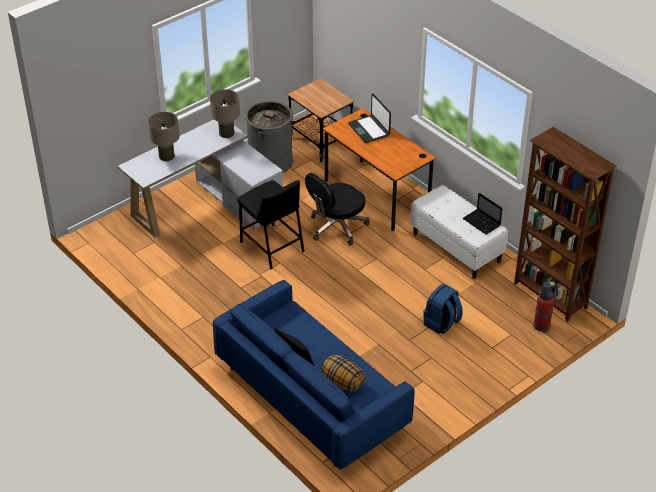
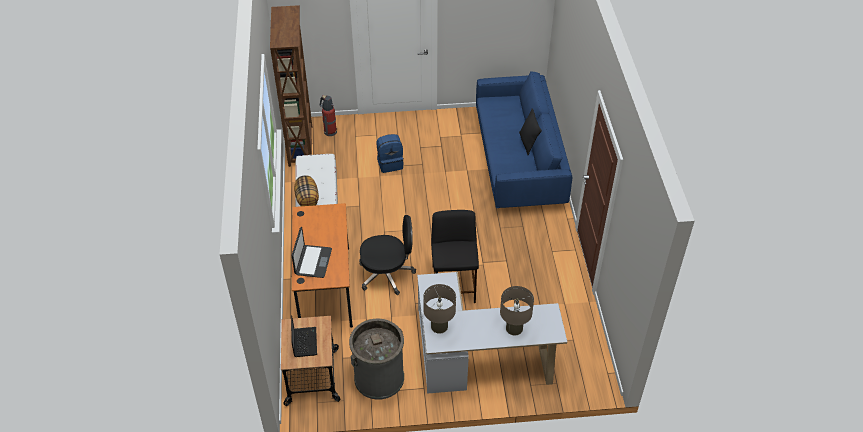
camera: 145 degrees left, 5 degrees up
(342, 382) = (508, 120): pillow -> pillow (307, 199)
(482, 222) = (307, 168): laptop -> laptop (304, 341)

